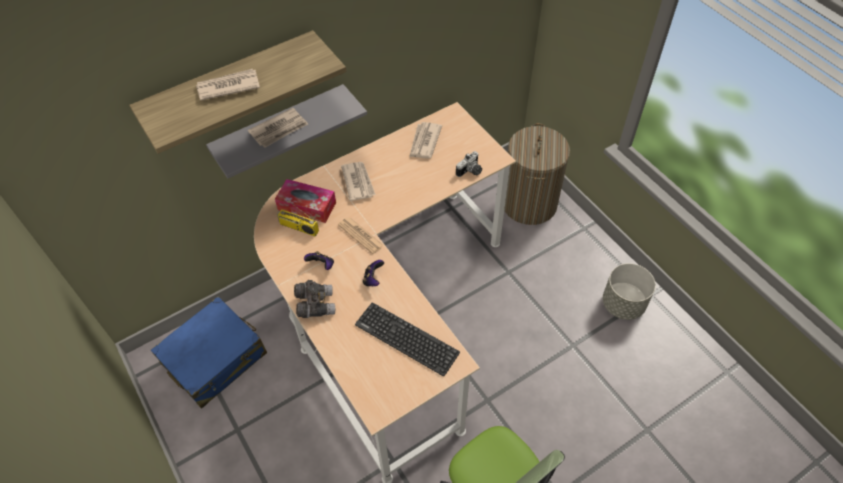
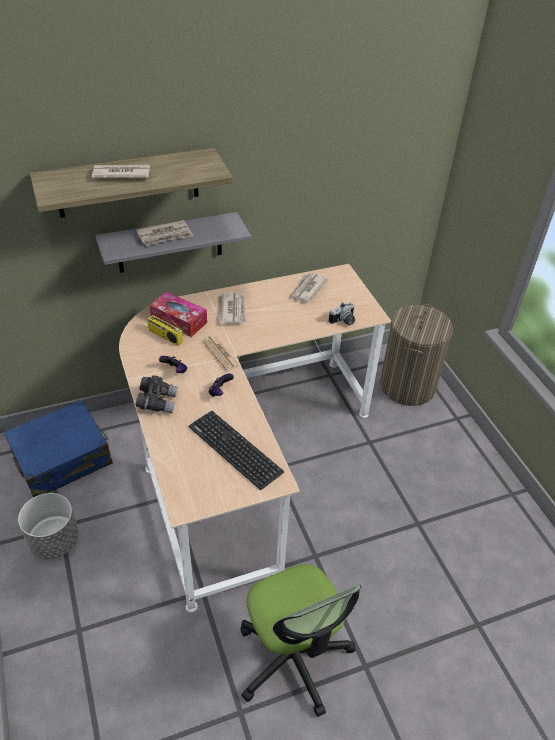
camera: 10 degrees right, 10 degrees down
(623, 304) = (481, 496): grey planter -> grey planter (54, 541)

